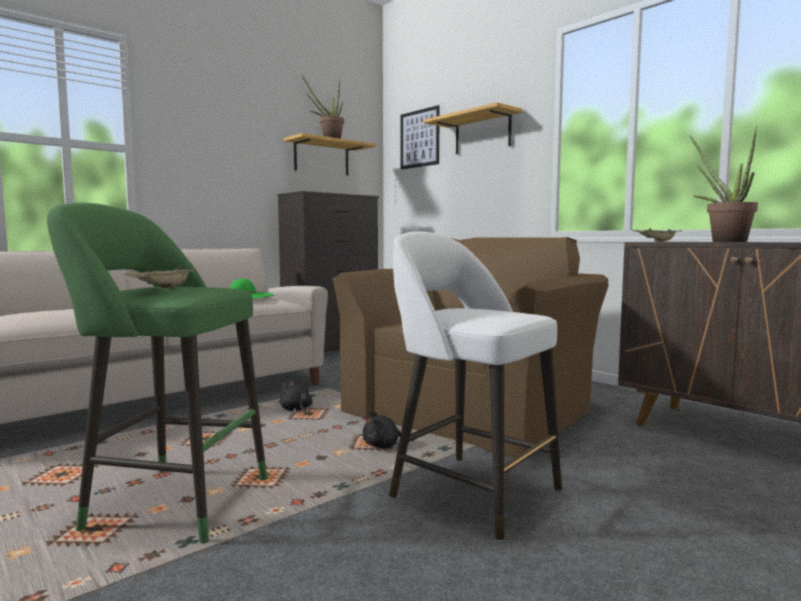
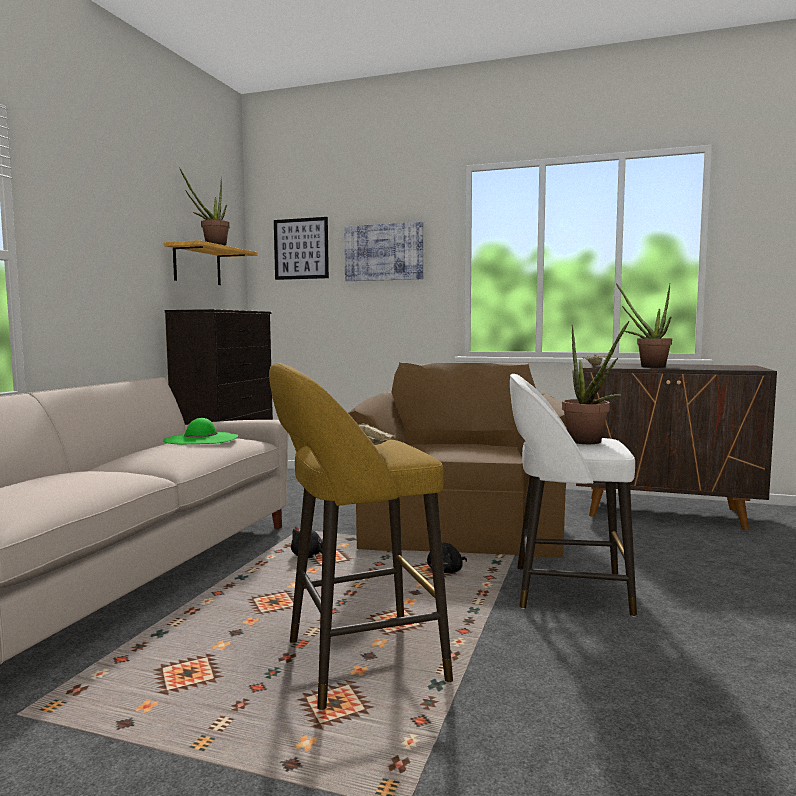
camera: 30 degrees left, 0 degrees up
(170, 501) = (355, 662): green stool -> yellow stool
(482, 133) = (383, 252): shelf -> picture
(484, 314) = (589, 442): none -> potted plant

